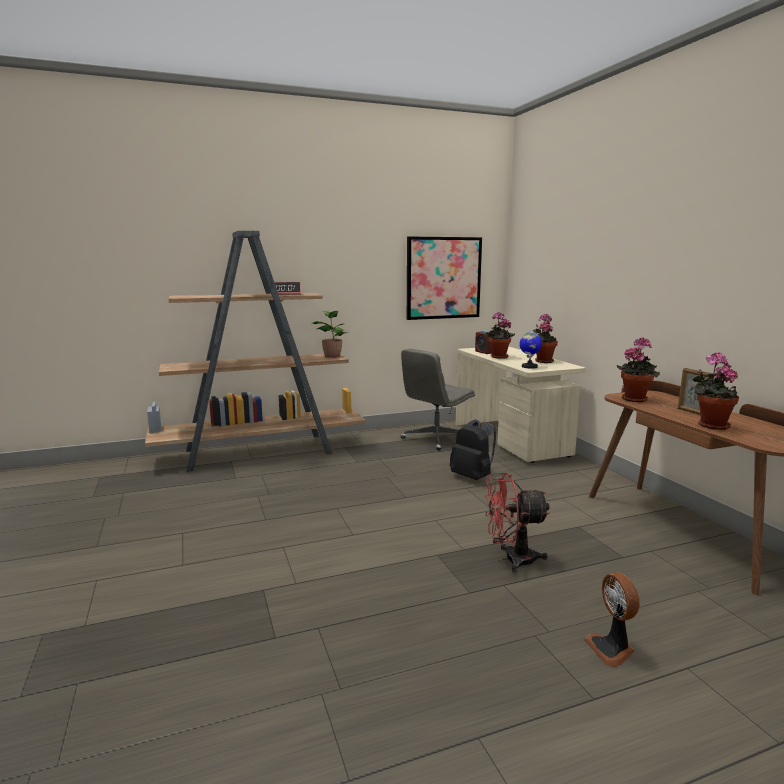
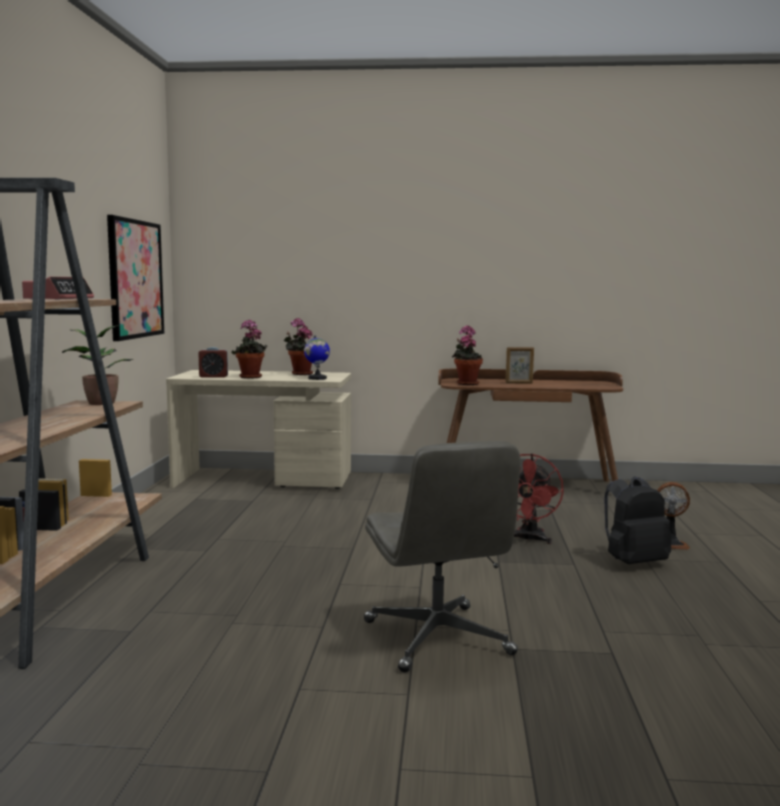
camera: 65 degrees left, 5 degrees down
(436, 439) = (201, 504): grey office chair -> grey office chair (438, 638)
(473, 477) = (340, 514): black backpack -> black backpack (633, 562)
(710, 425) = (555, 386): potted plant -> none

